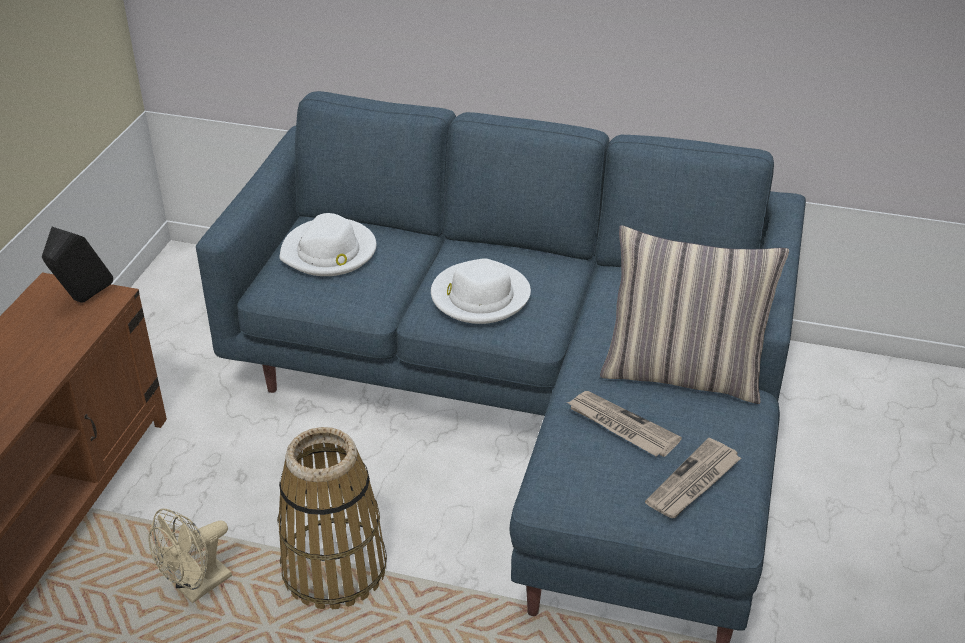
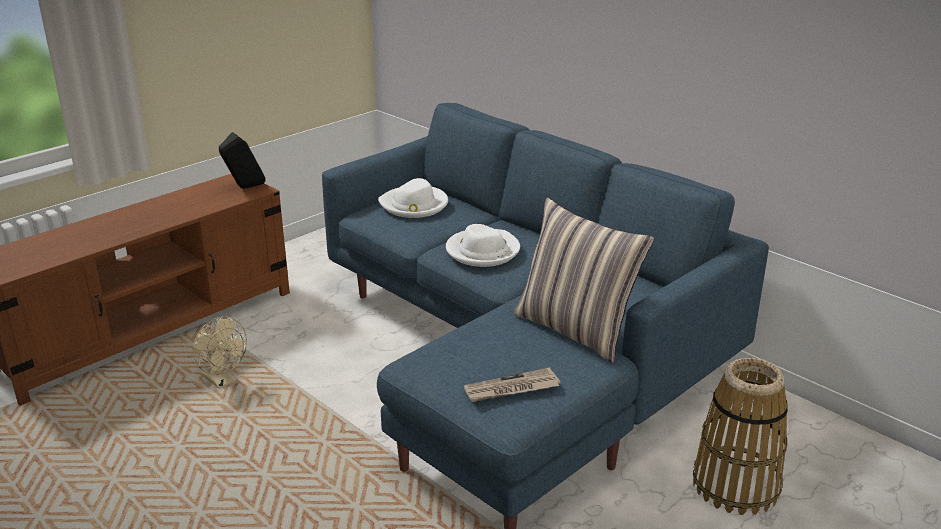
camera: 30 degrees right, 10 degrees down
(197, 588) = (223, 381): beige fan -> beige fan turned 120 degrees counterclockwise
(335, 569) = (307, 400): basket -> basket (736, 485)
(621, 426) = (497, 344): newspaper -> none

